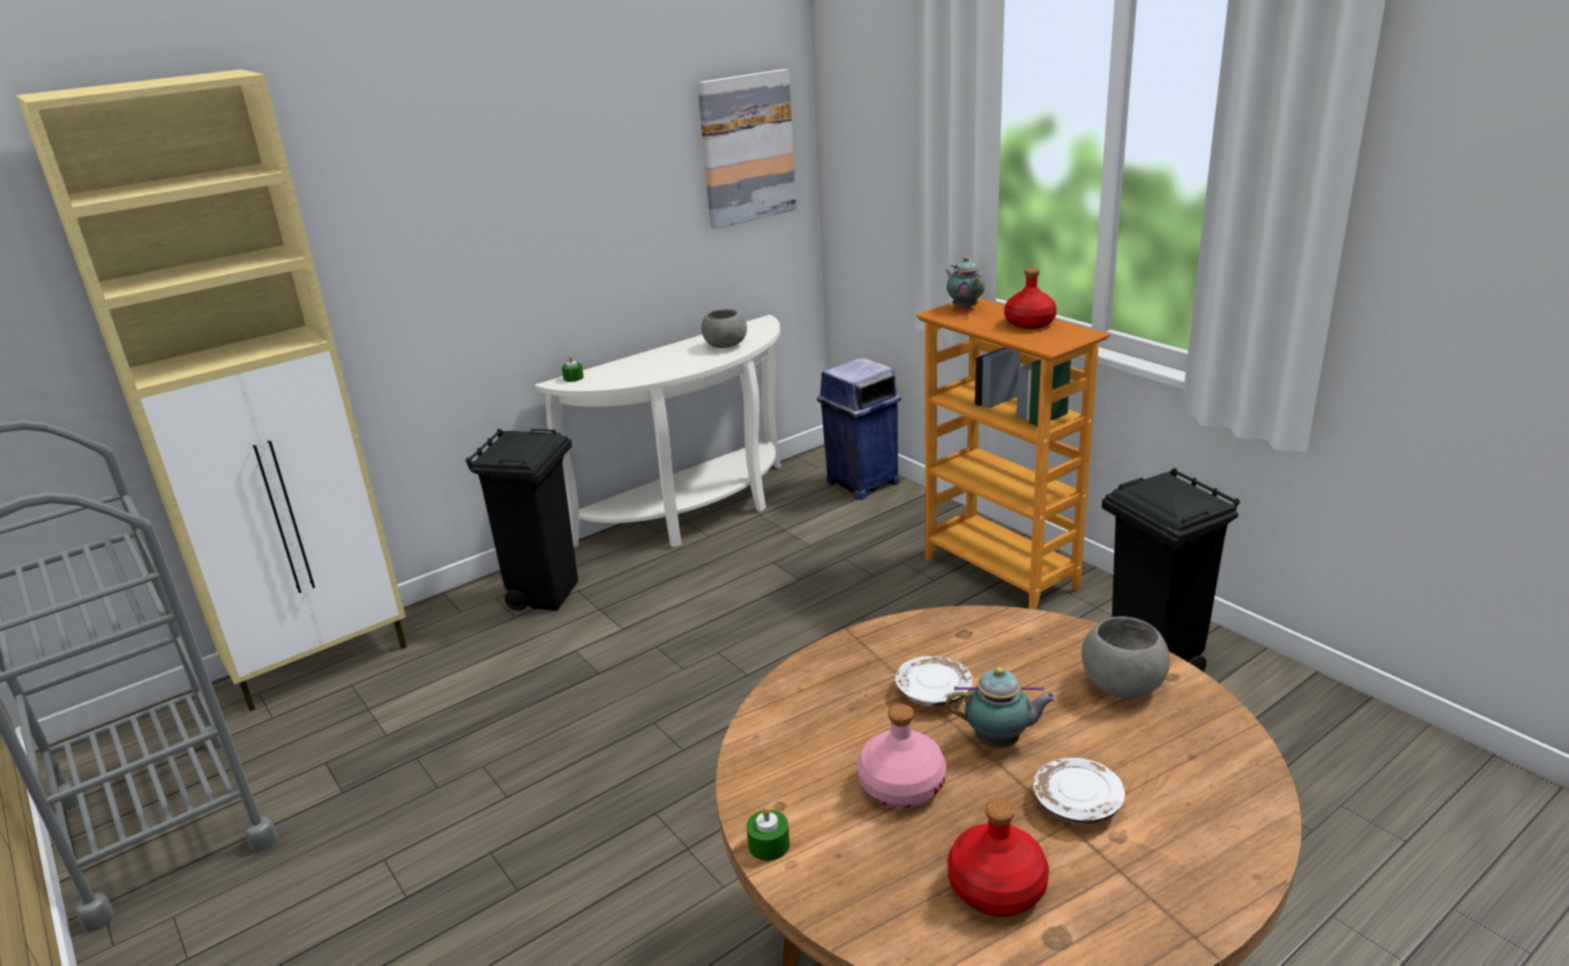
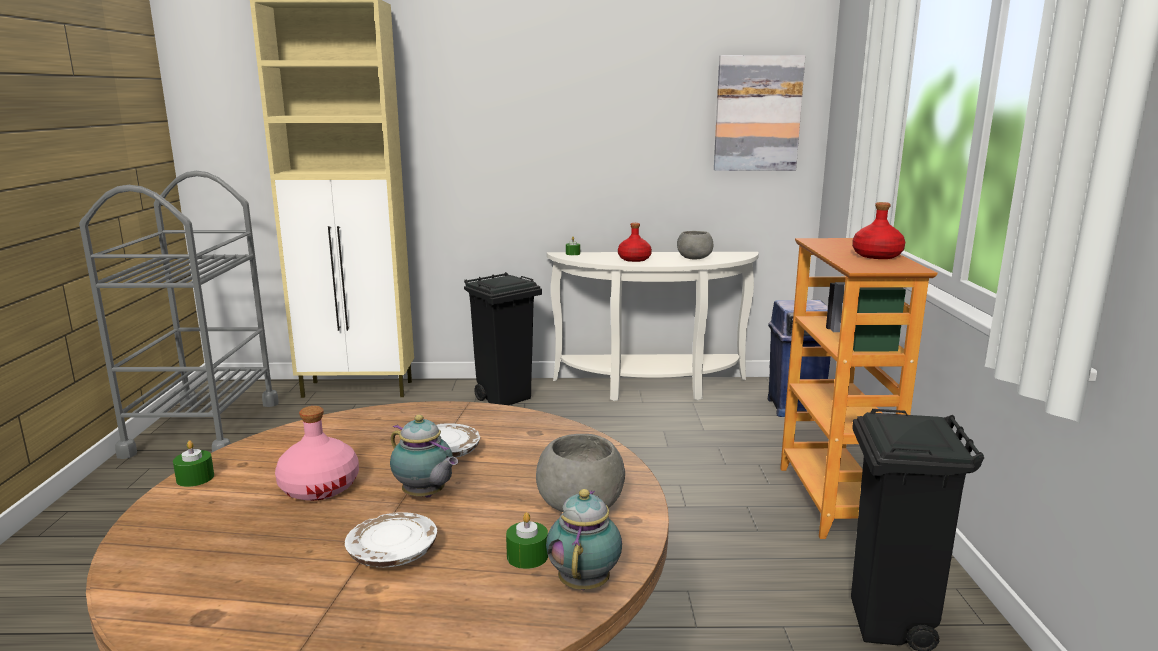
camera: 35 degrees right, 10 degrees down
(964, 307) = (842, 241): teapot -> teapot (585, 582)
(997, 888) = (241, 568): red bottle -> red bottle (634, 259)
(1163, 747) = (527, 556): none -> green candle

